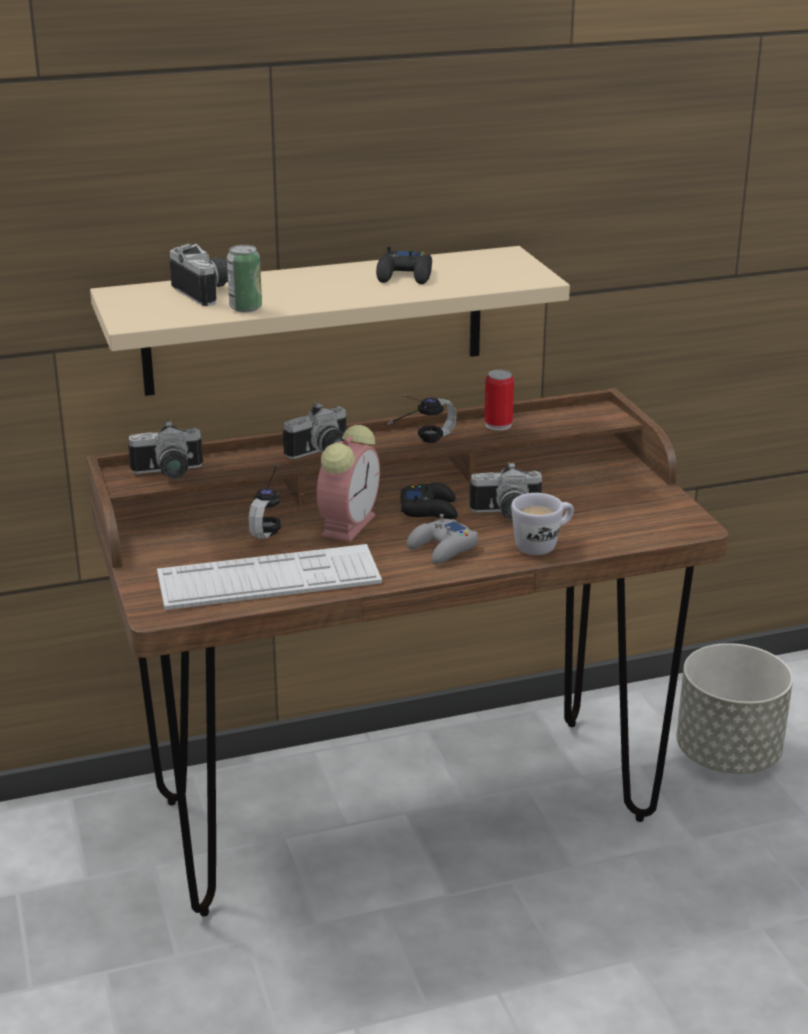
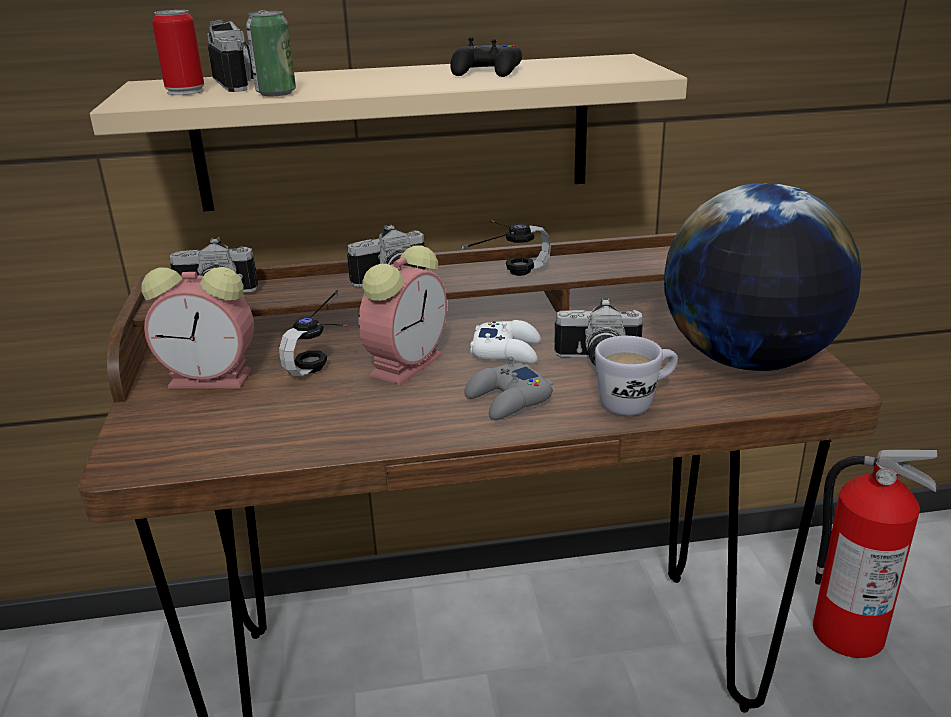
camera: 10 degrees right, 0 degrees up
(187, 544) = (214, 378): none -> alarm clock
(269, 579) = (282, 428): keyboard -> none
(429, 509) = (507, 351): black game controller -> white game controller
(498, 425) = (601, 260): can -> can (185, 91)
(627, 508) = (748, 360): none -> globe
(728, 754) = (846, 632): grey planter -> fire extinguisher

